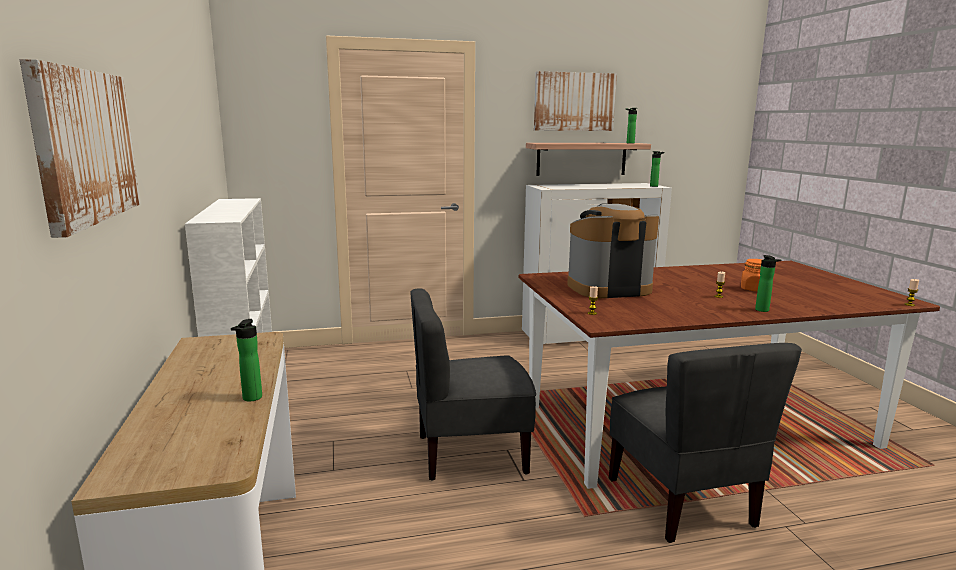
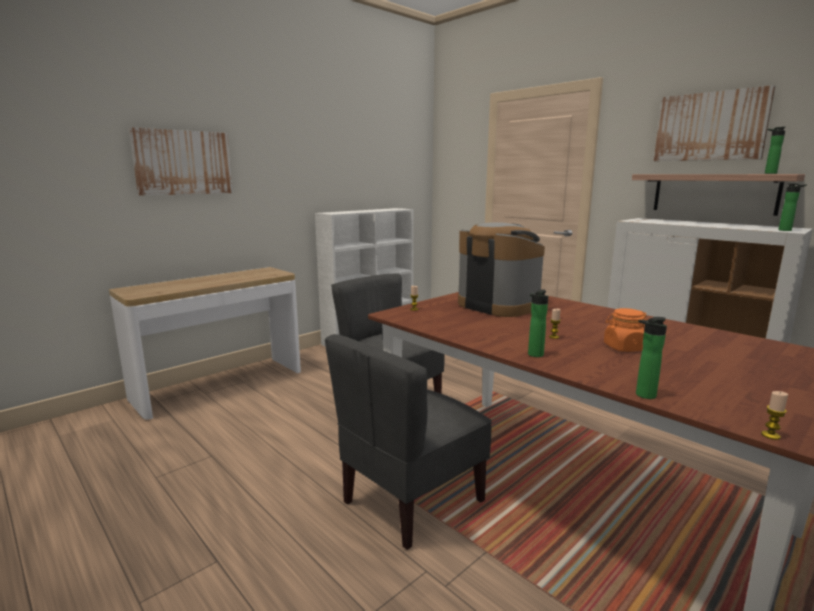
camera: 60 degrees right, 0 degrees up
(250, 399) = (204, 286): bottle -> bottle (643, 395)

